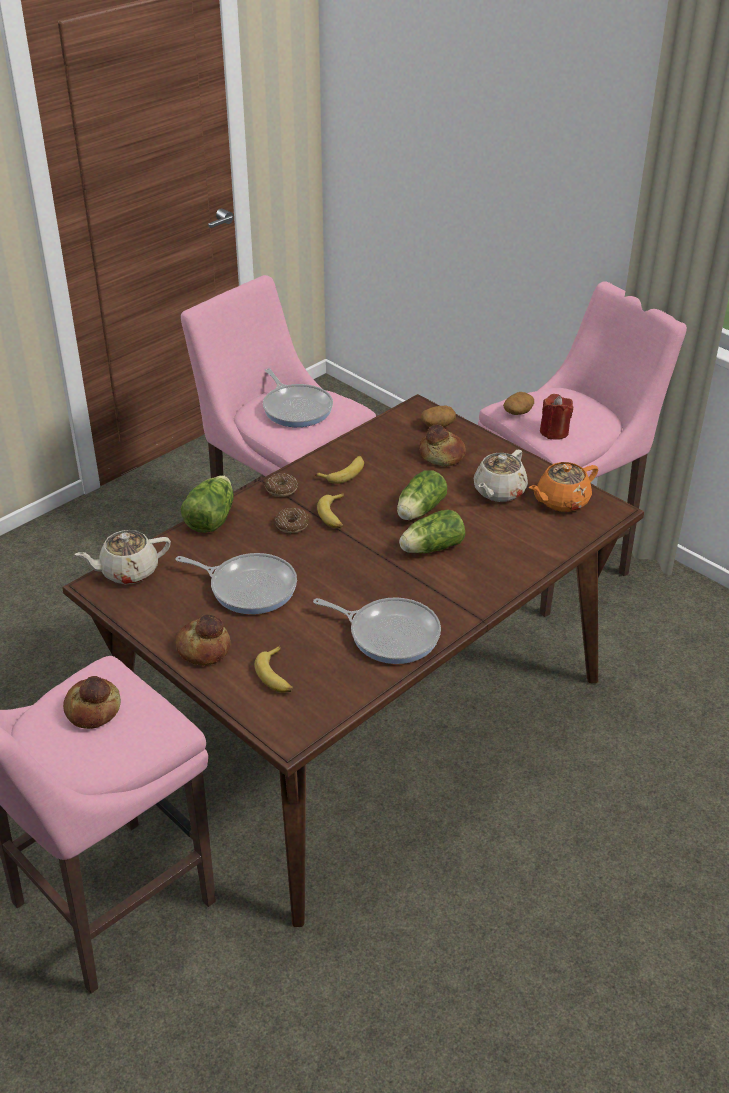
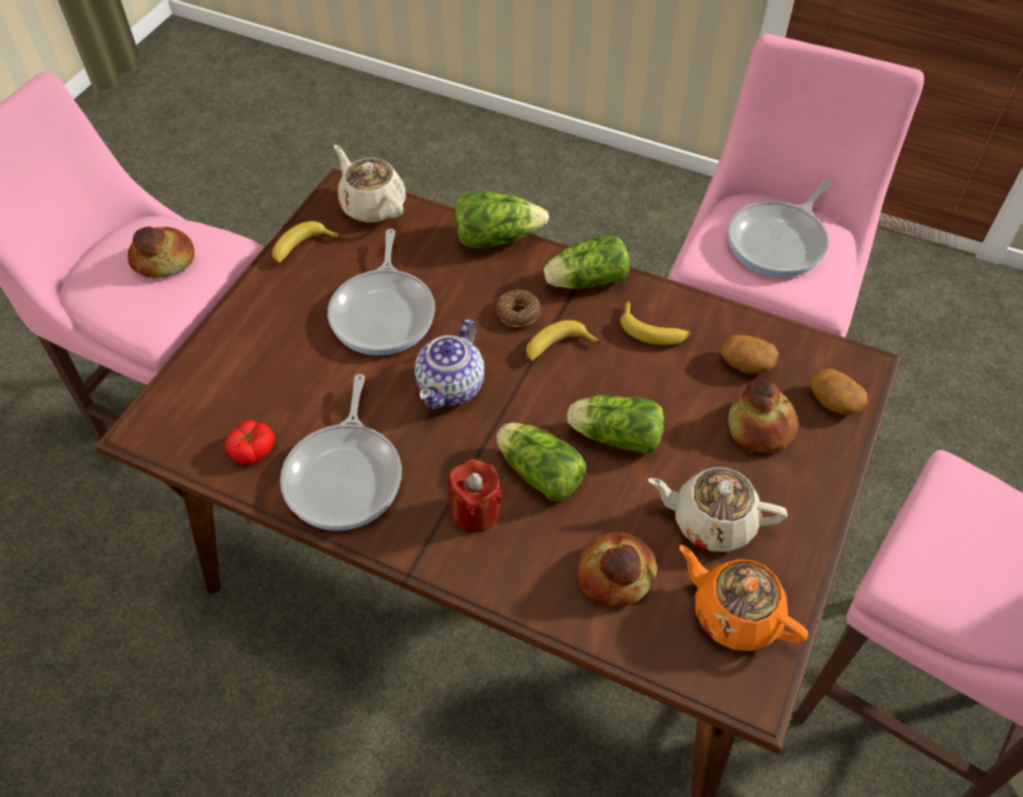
camera: 70 degrees right, 15 degrees up
(203, 648) = (266, 308): bread -> bread (614, 574)
(277, 676) = (239, 387): banana -> banana (302, 249)
(281, 489) = (584, 281): donut -> lettuce
(339, 569) = (452, 386): none -> teapot
(342, 677) = (253, 449): none -> tomato
(518, 412) = (954, 497): potato -> potato (745, 363)
(554, 432) = (934, 562): red candle -> red candle (475, 511)

